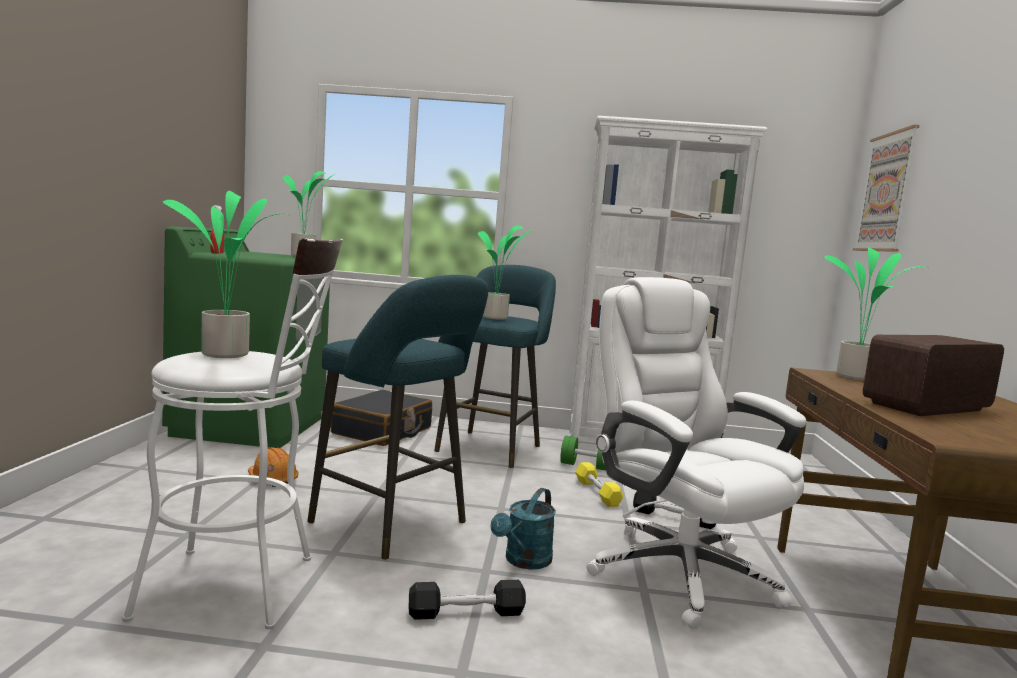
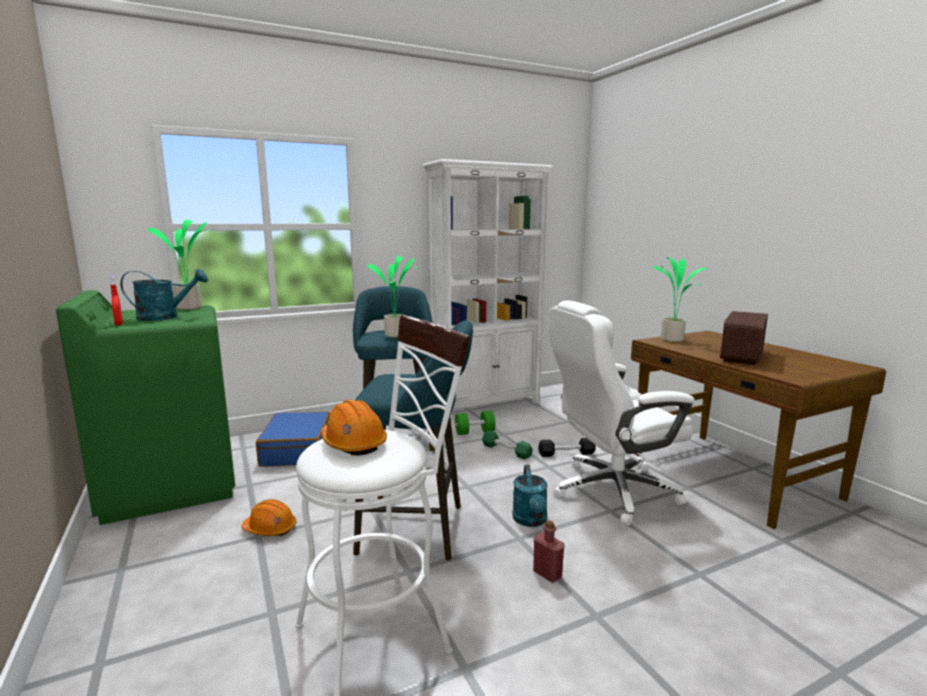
camera: 30 degrees left, 5 degrees up
(228, 354) = (353, 443): potted plant -> orange hard hat
(263, 256) = (165, 317): none -> turquoise watering can
(382, 431) = (298, 450): black suitcase -> blue suitcase
(466, 613) = (547, 574): black dumbbell -> red bottle
(597, 492) = (506, 451): yellow dumbbell -> green dumbbell
(678, 571) = (611, 490): white office chair -> white office chair turned 45 degrees counterclockwise
(886, 192) = (620, 207): picture -> none

